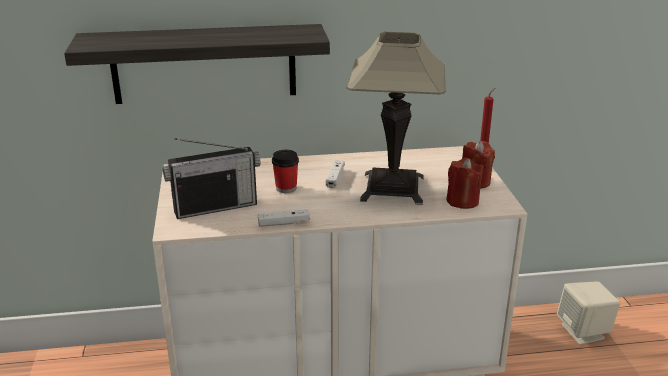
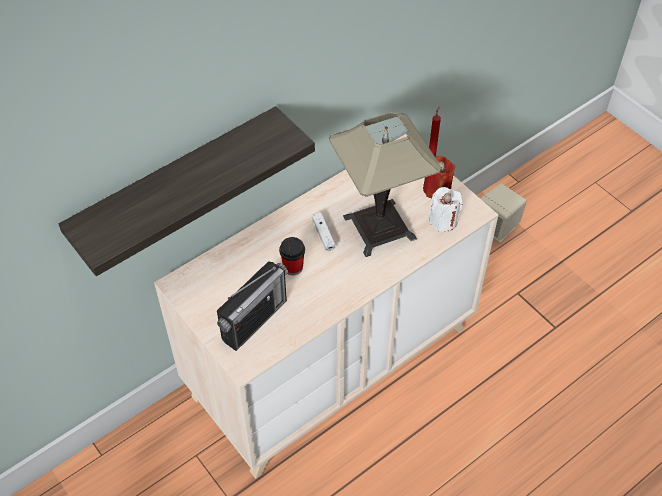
camera: 30 degrees left, 25 degrees up
(284, 223) = (327, 314): white game controller -> none
(462, 201) = (443, 220): red candle -> white candle

